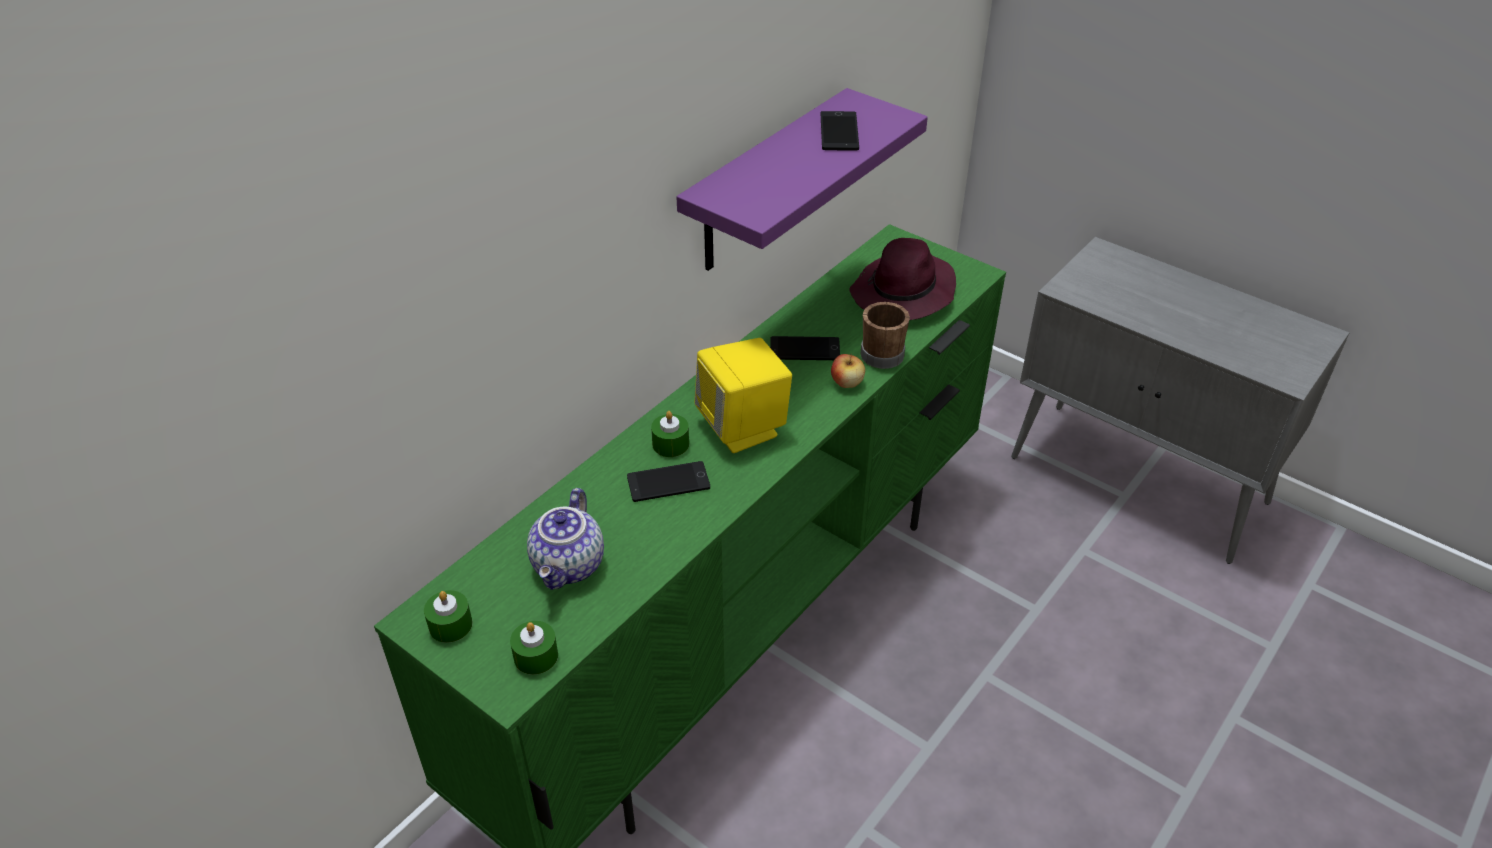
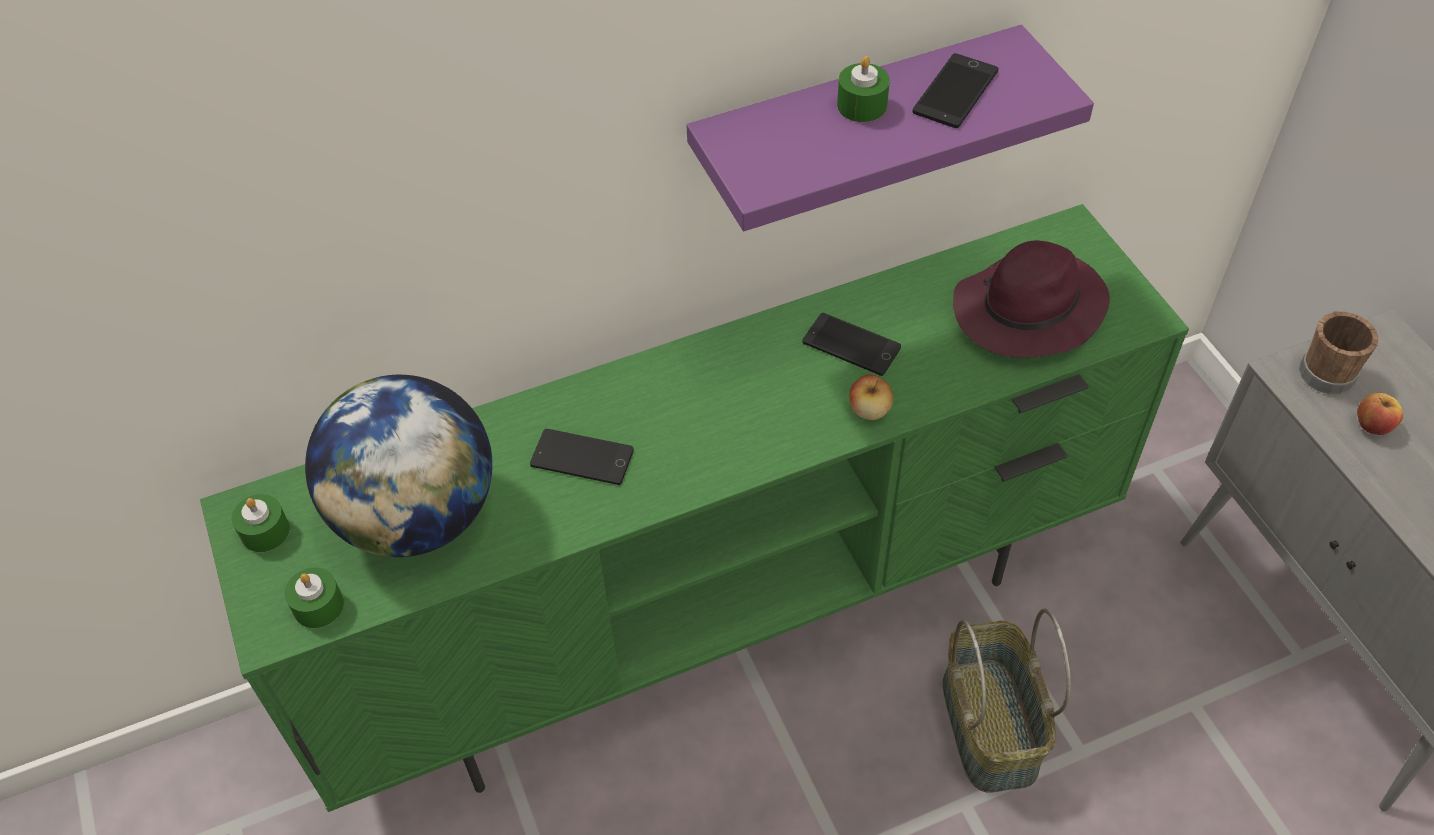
camera: 30 degrees right, 10 degrees up
(570, 566) = (417, 516): teapot -> globe
(670, 444) = (617, 410): green candle -> green candle (862, 105)
(743, 428) = (709, 421): yellow speaker -> none
(880, 352) = (939, 384): brown mug -> brown mug (1326, 369)
(967, 619) = (987, 724): none -> basket
(1131, 301) = (1372, 425): none -> apple

